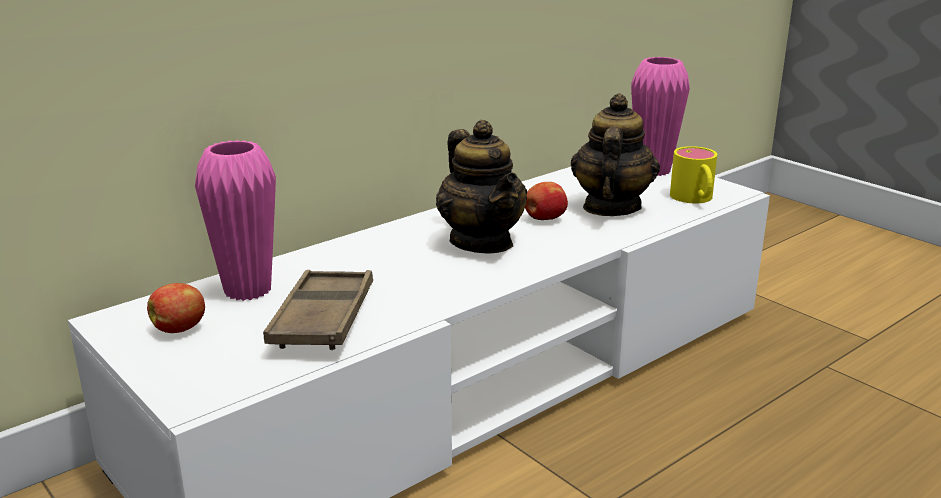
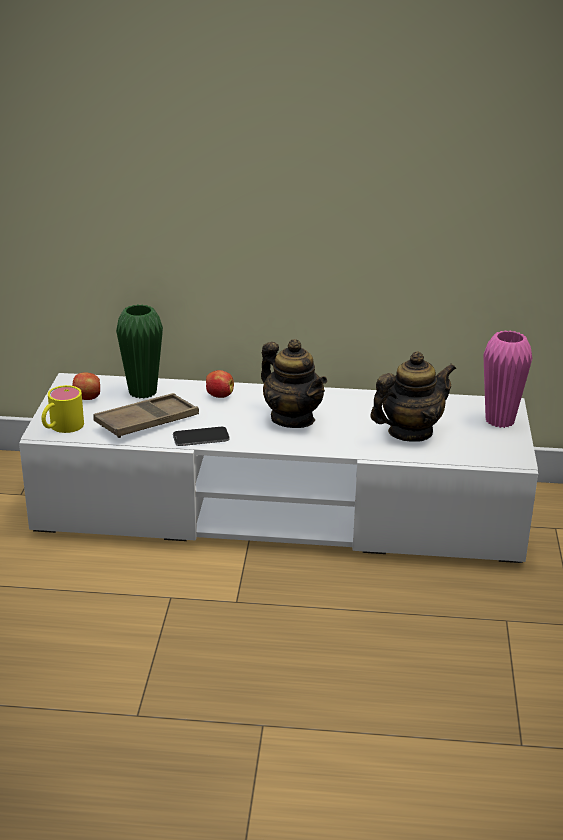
camera: 45 degrees right, 5 degrees up
(247, 290) = (142, 392): pink vase -> green vase
(426, 303) = (201, 437): none -> phone
(482, 242) = (292, 418): teapot -> teapot turned 60 degrees counterclockwise
(544, 219) = (355, 421): apple -> apple (219, 396)
(695, 199) = (476, 452): yellow mug -> yellow mug (61, 427)

